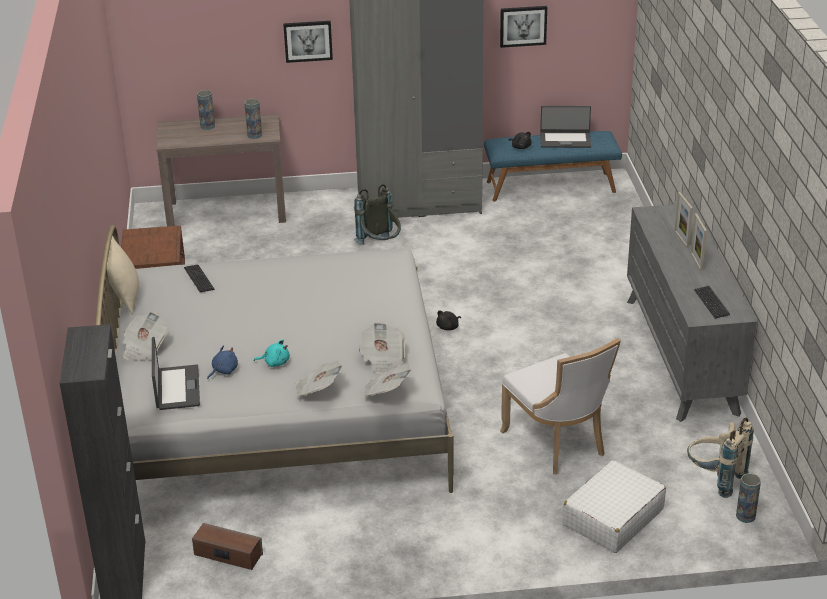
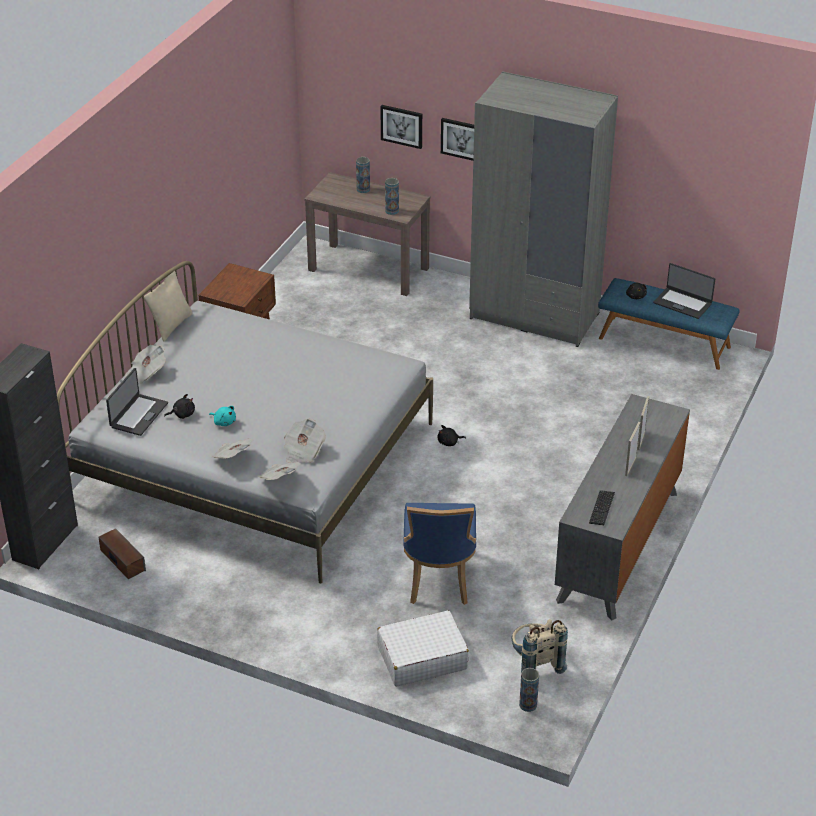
camera: 30 degrees right, 5 degrees up
(199, 279) = (234, 329): keyboard -> none
(223, 371) = (182, 414): blue plush toy -> black plush toy
(380, 246) = (462, 347): grey backpack -> none
(523, 26) = (662, 182): picture -> picture (402, 126)
(557, 444) = (439, 579): white chair -> blue chair

